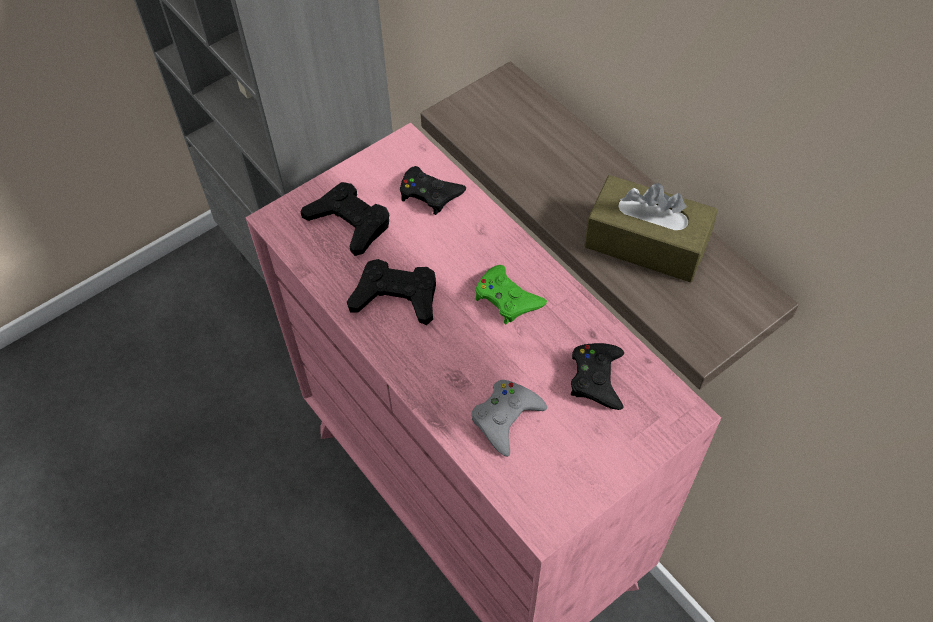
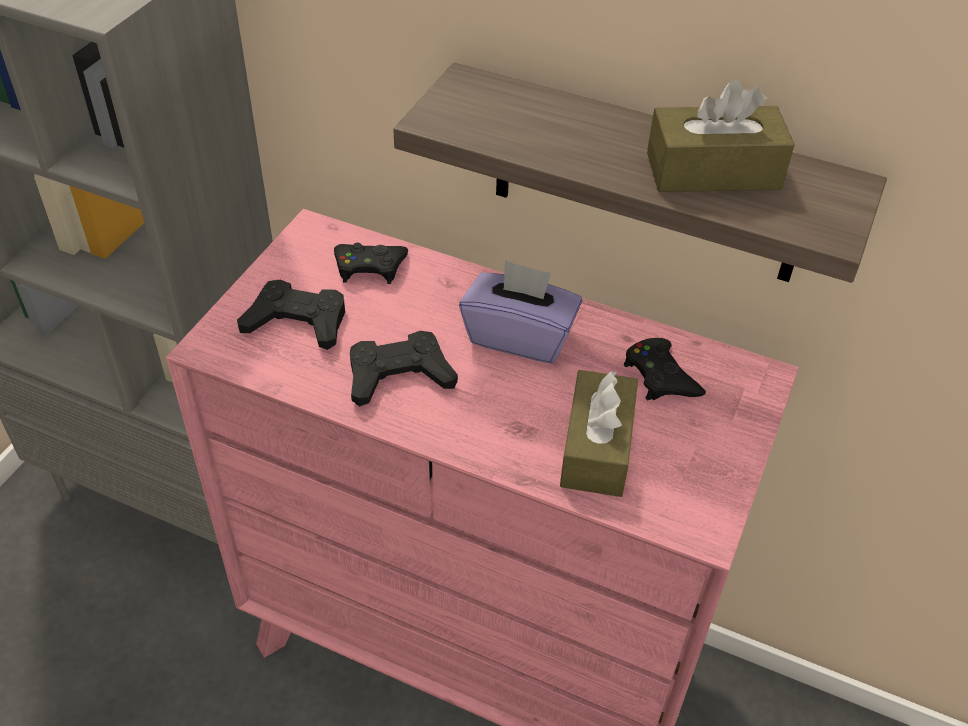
camera: 30 degrees left, 10 degrees down
(506, 418) = (597, 447): grey game controller -> brown tissue box
(507, 299) = (519, 336): green game controller -> purple tissue box

